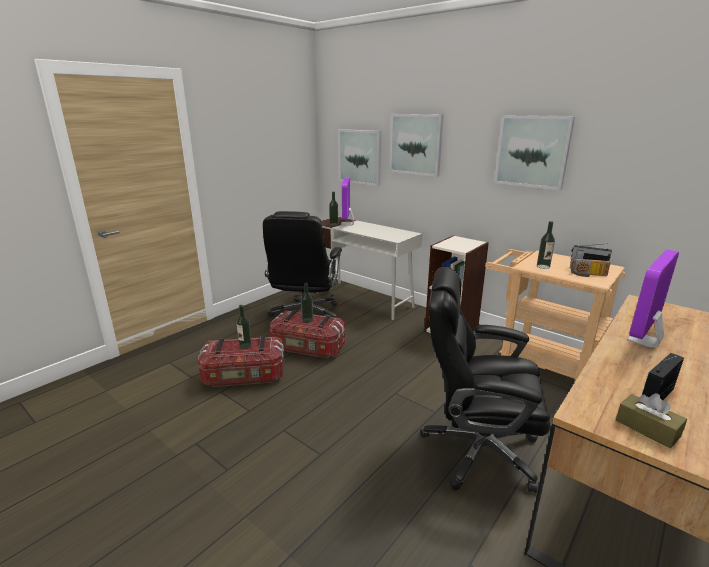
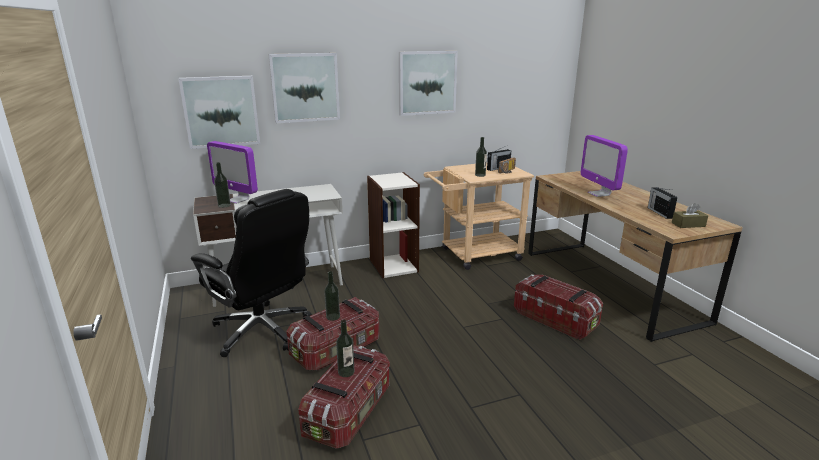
camera: 60 degrees left, 0 degrees up
(477, 450) = (555, 319): black office chair -> storage box

